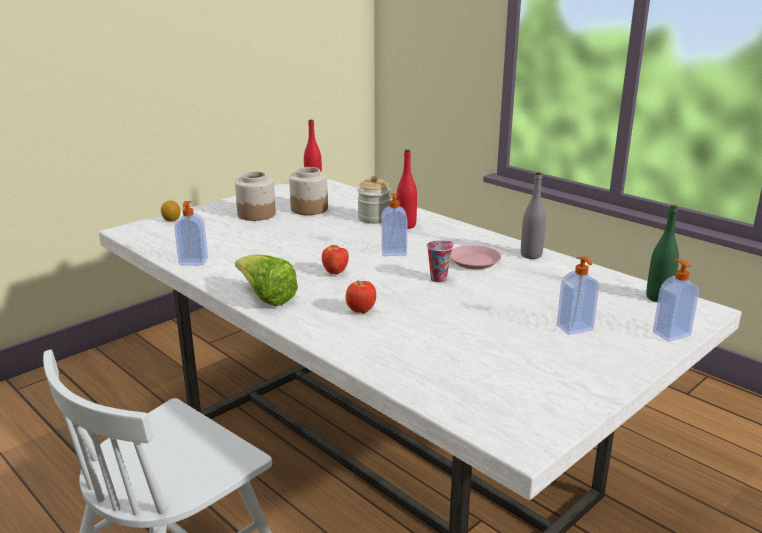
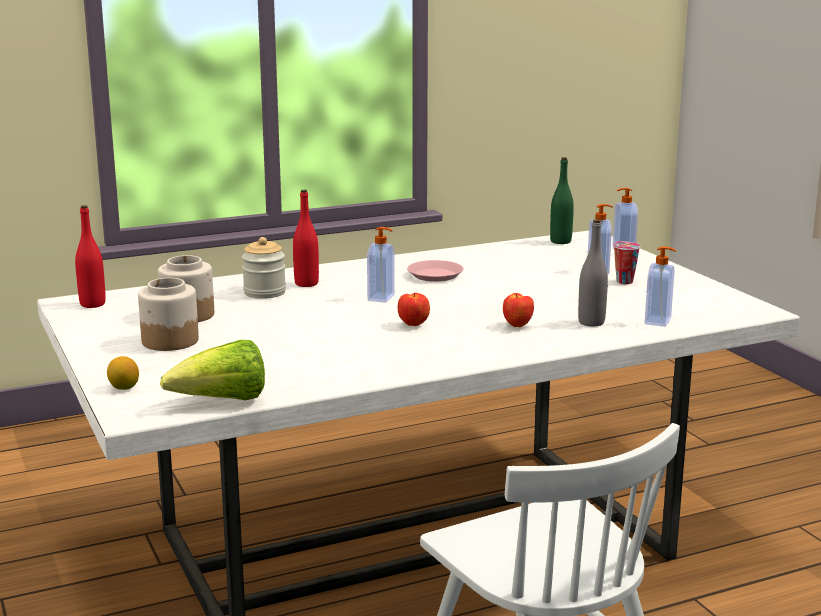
camera: 70 degrees left, 5 degrees down
(193, 262) = (311, 383): soap dispenser -> soap dispenser (659, 321)
(266, 297) = (454, 357): lettuce -> lettuce (222, 402)
(439, 278) = (465, 292): cup -> cup (623, 281)
(531, 255) = (439, 257): grey bottle -> grey bottle (591, 322)

